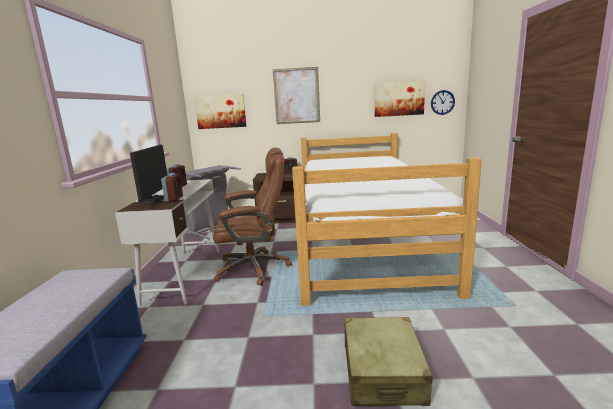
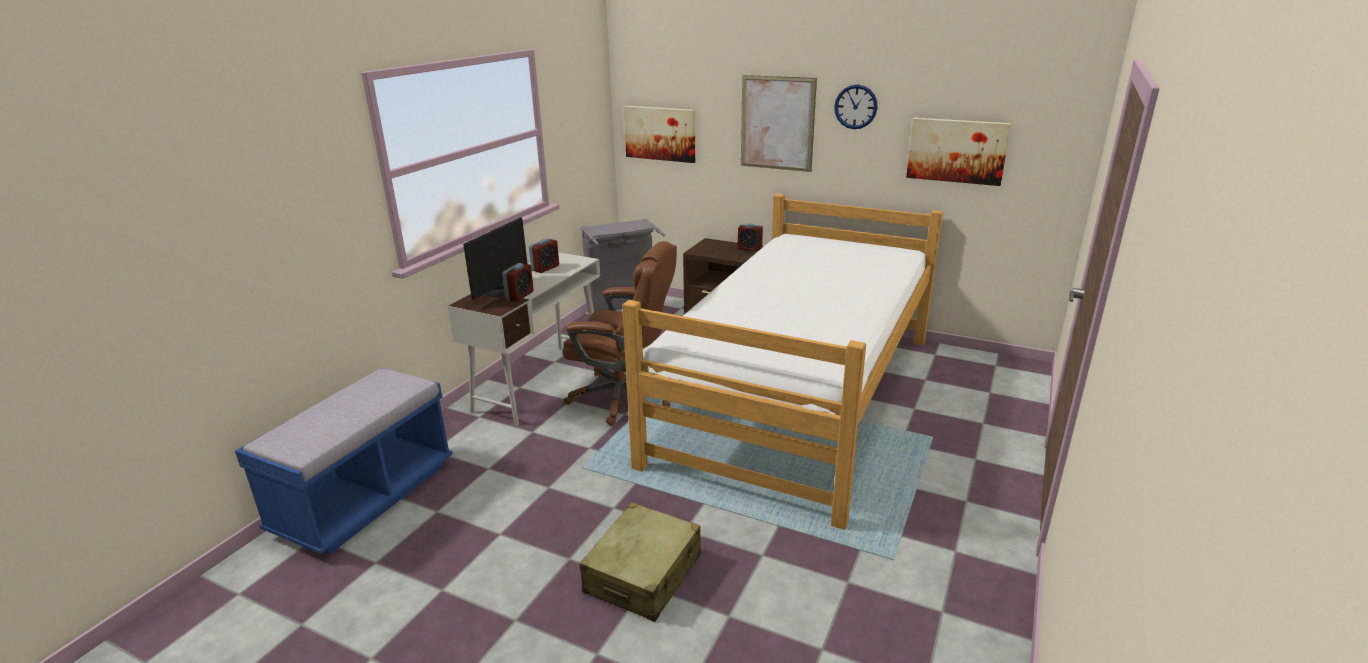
camera: 25 degrees right, 10 degrees up
(442, 102) = (1044, 168): wall clock -> wall clock (855, 107)

